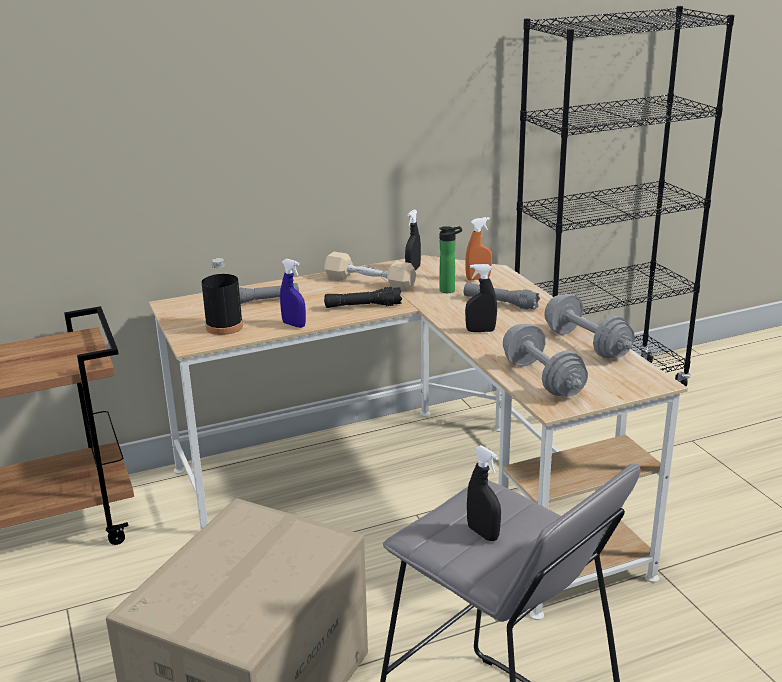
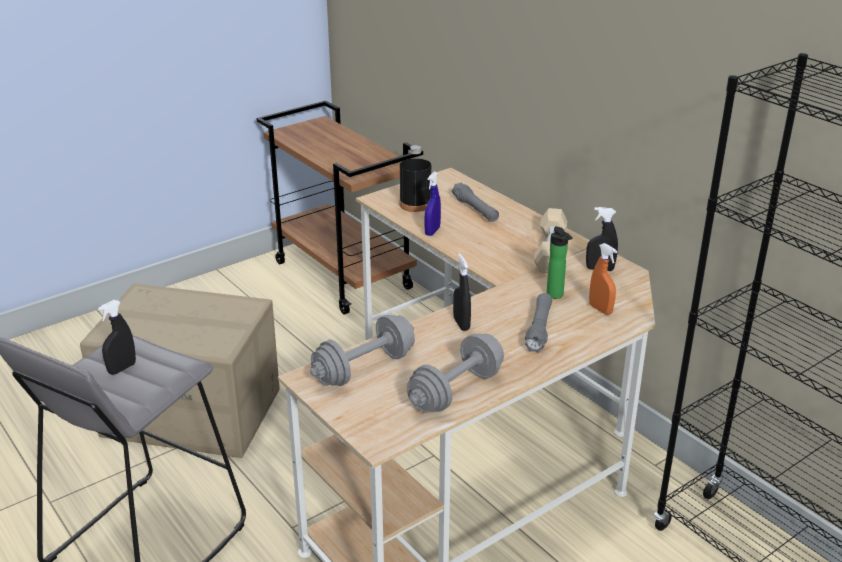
camera: 75 degrees right, 5 degrees up
(363, 306) = (489, 256): black flashlight -> none

